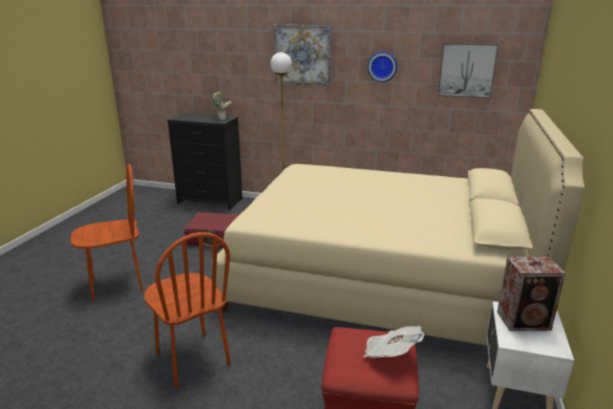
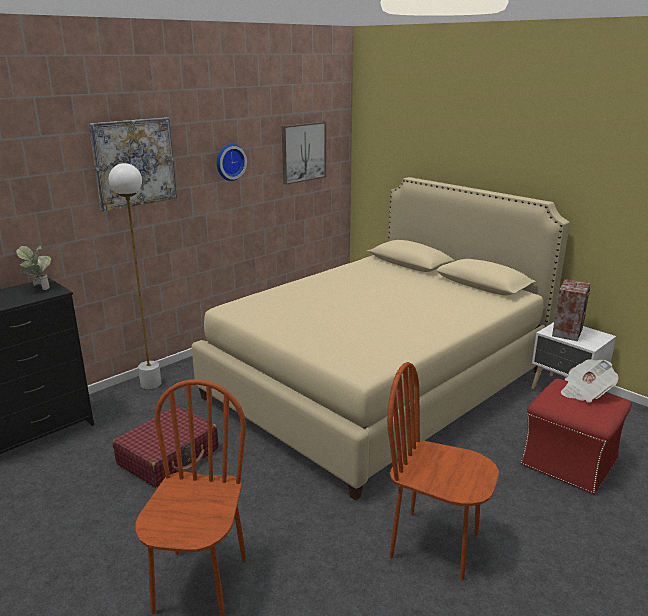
camera: 60 degrees left, 0 degrees up
(192, 359) = (435, 544): brown chair -> brown chair turned 150 degrees counterclockwise

